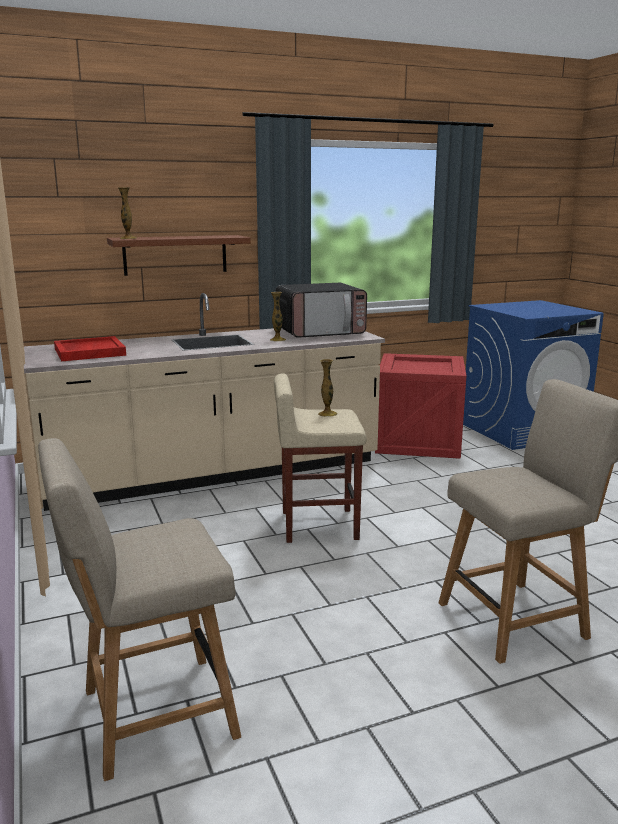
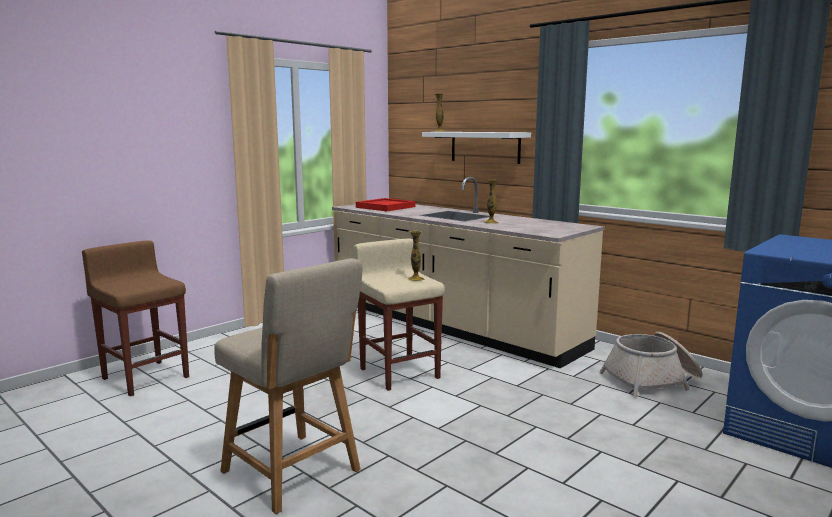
camera: 65 degrees right, 5 degrees down
(150, 716) = (145, 377): beige chair -> brown stool
(175, 255) = (485, 147): brown shelf -> white shelf
(320, 332) = (545, 226): microwave -> none
(419, 441) = (652, 380): crate -> basket

